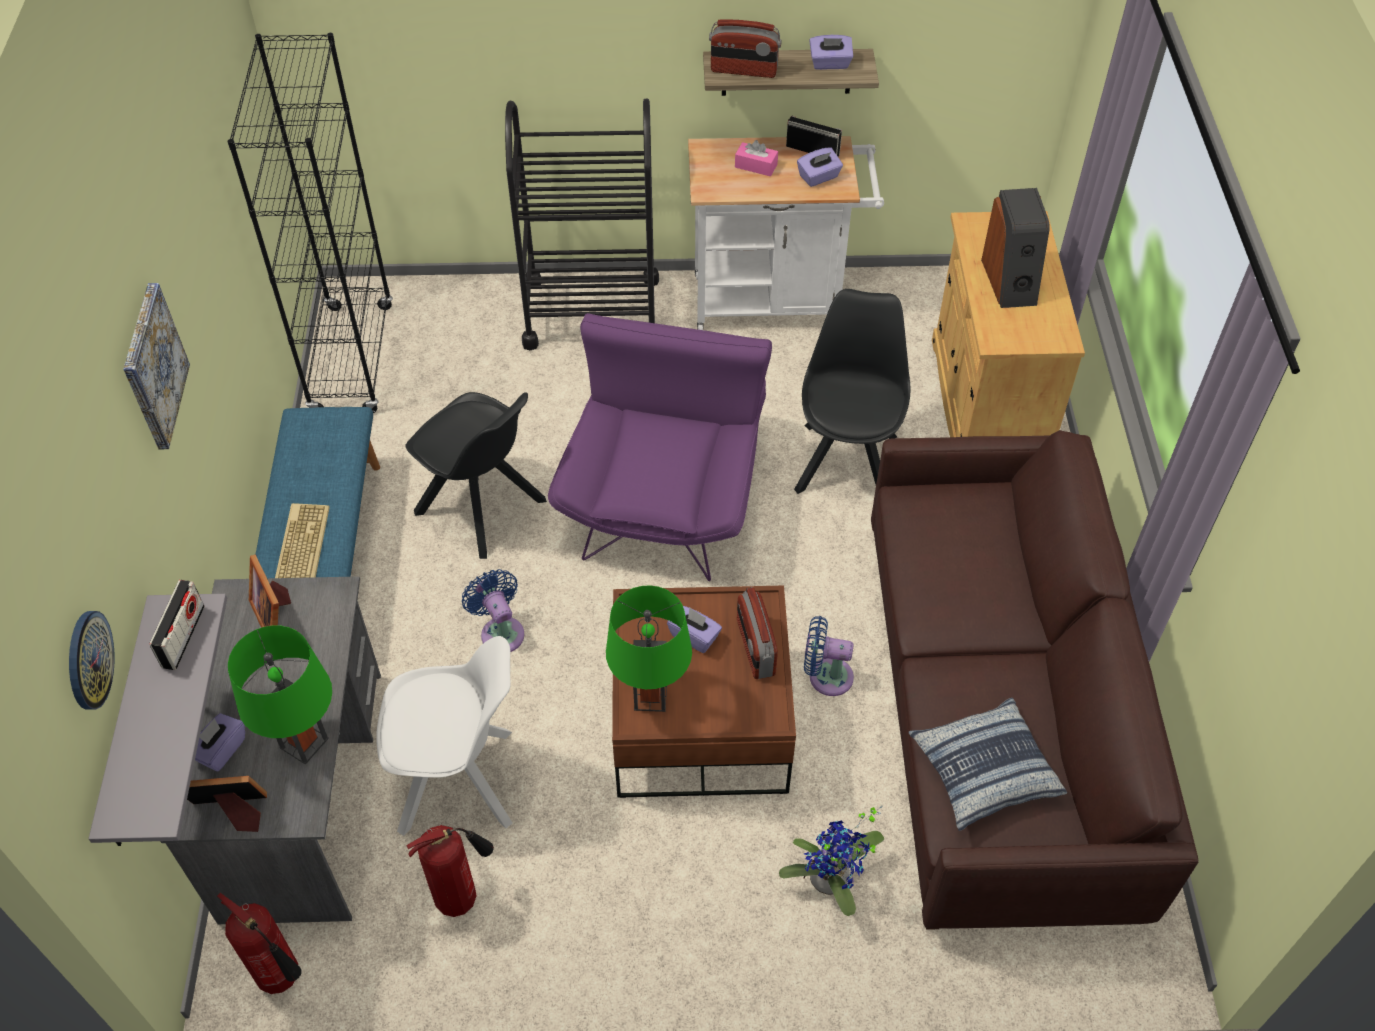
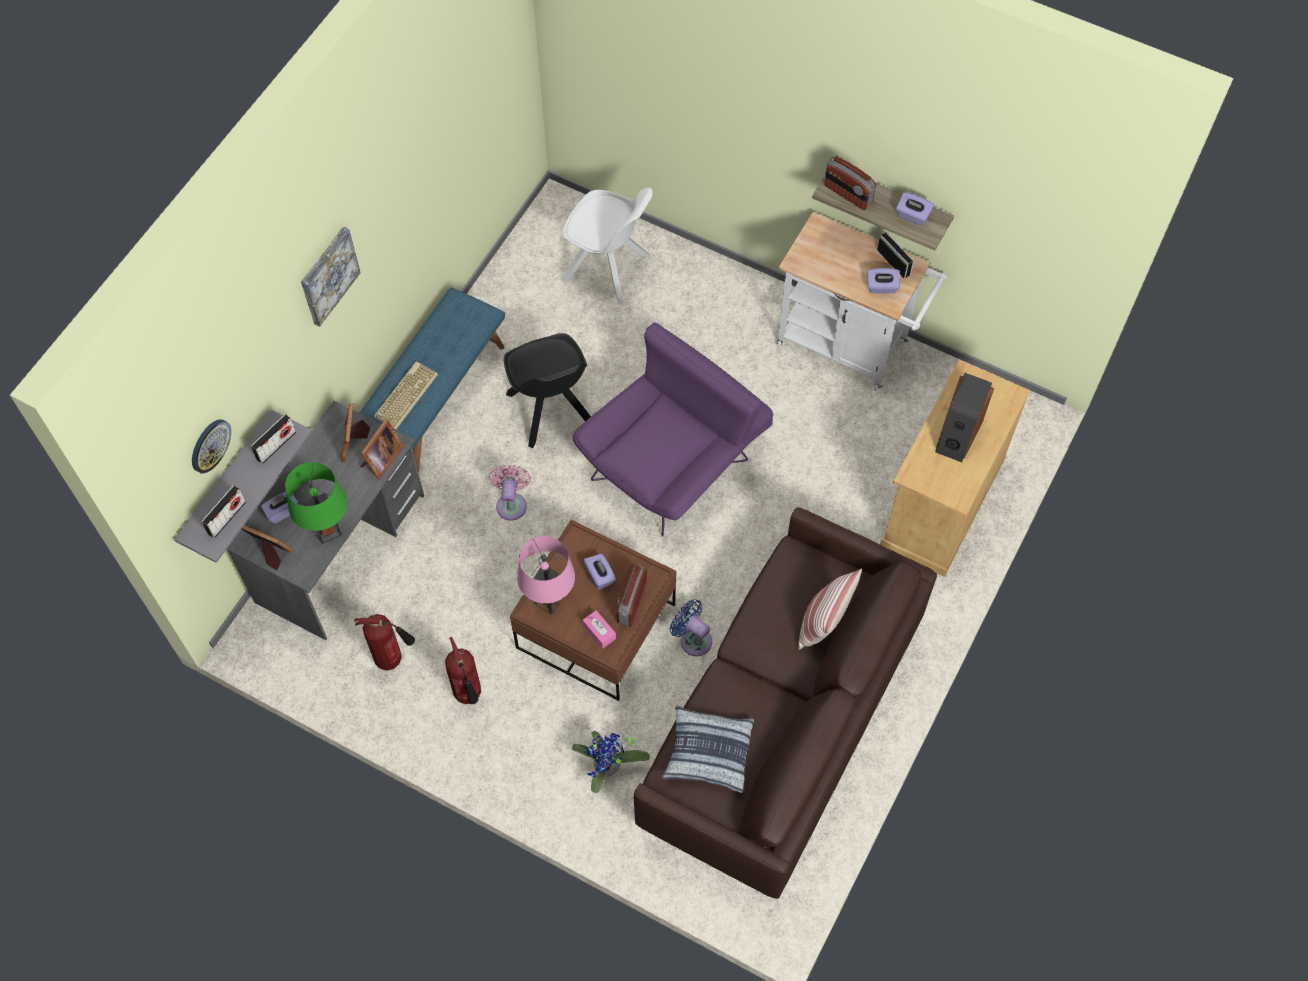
camera: 30 degrees right, 10 degrees up
(161, 767) = (227, 518): none -> radio
(284, 979) = (272, 653): fire extinguisher -> fire extinguisher (469, 696)
(327, 620) = (381, 460): none -> picture frame
(352, 359) = (531, 255): black bookcase -> none
(460, 781) = (432, 589): white chair -> white chair (608, 269)
(500, 631) = (512, 503): blue fan -> pink fan
(592, 312) = (713, 293): black cart -> none
(650, 696) = (549, 600): green table lamp -> pink table lamp
(756, 166) = (844, 257): pink tissue box -> pink tissue box (599, 632)
(847, 460) = (813, 495): black chair -> none
(1000, 553) = (823, 622): none -> pillow

